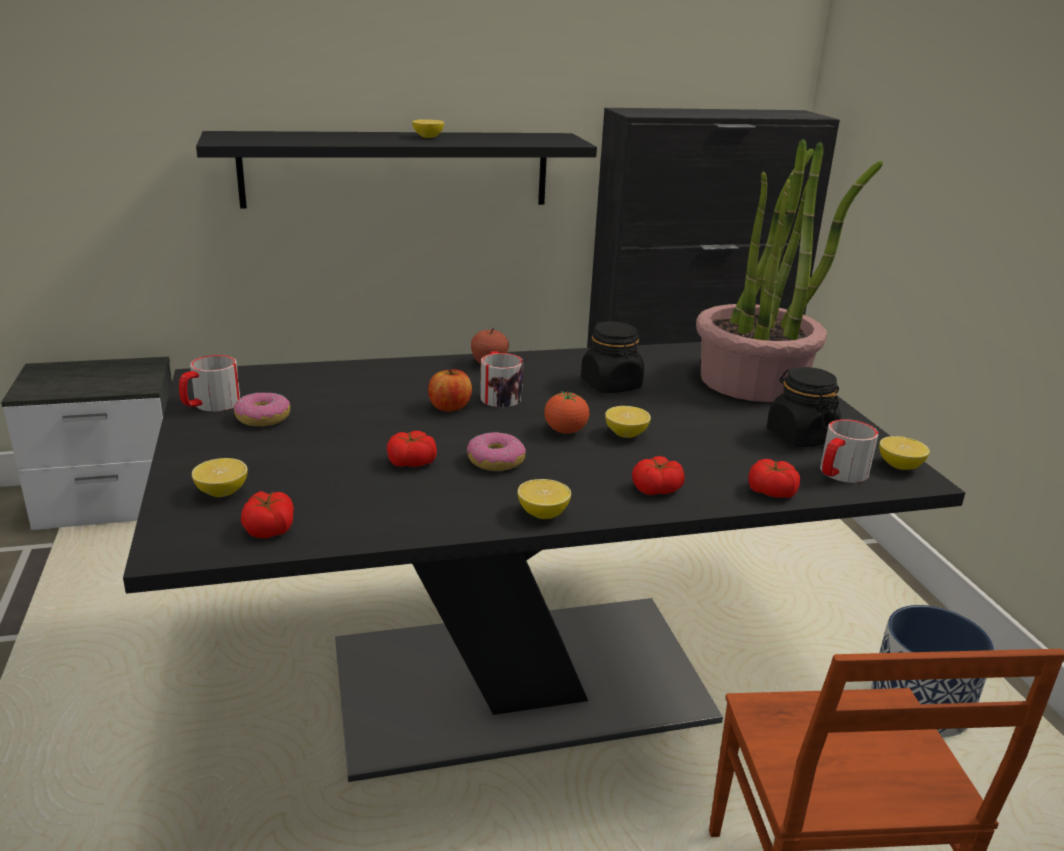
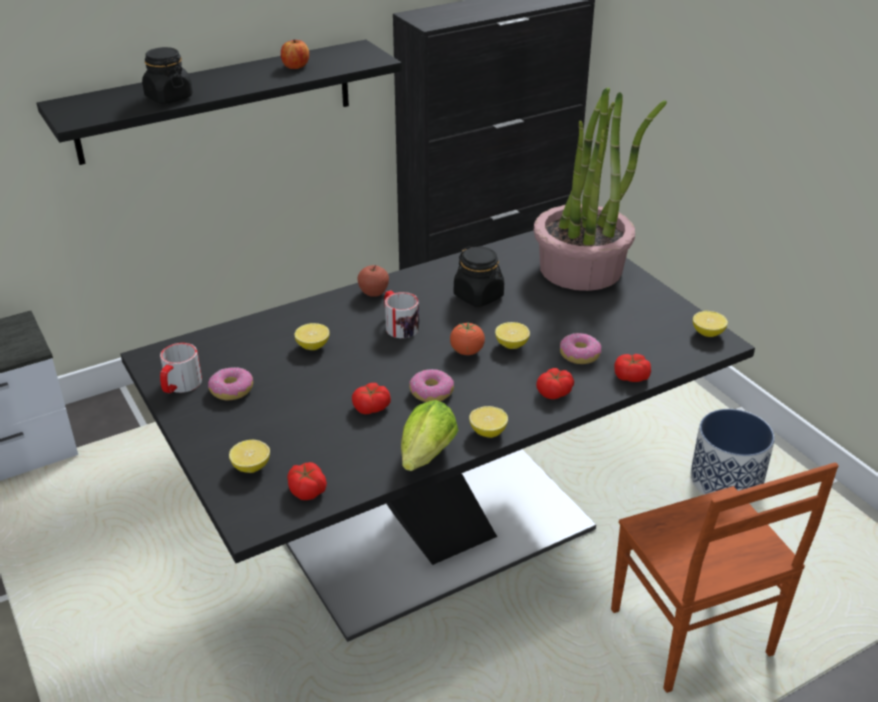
camera: 15 degrees left, 10 degrees up
(428, 137) = (249, 74): lemon -> lemon (313, 346)
(441, 525) = (425, 458): none -> lettuce
(449, 407) = (368, 346): apple -> apple (295, 66)
(710, 458) = (580, 355): none -> donut
(800, 436) = (633, 319): black jar -> black jar (168, 97)
(839, 474) = (670, 350): mug -> none

